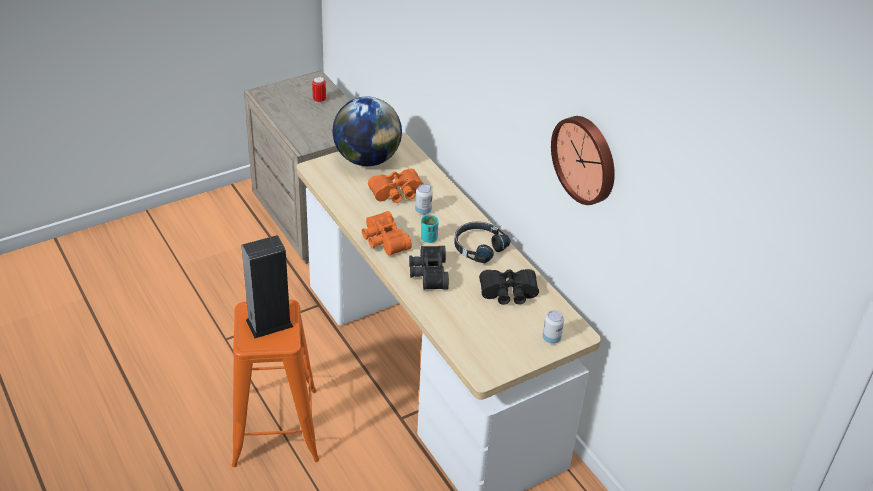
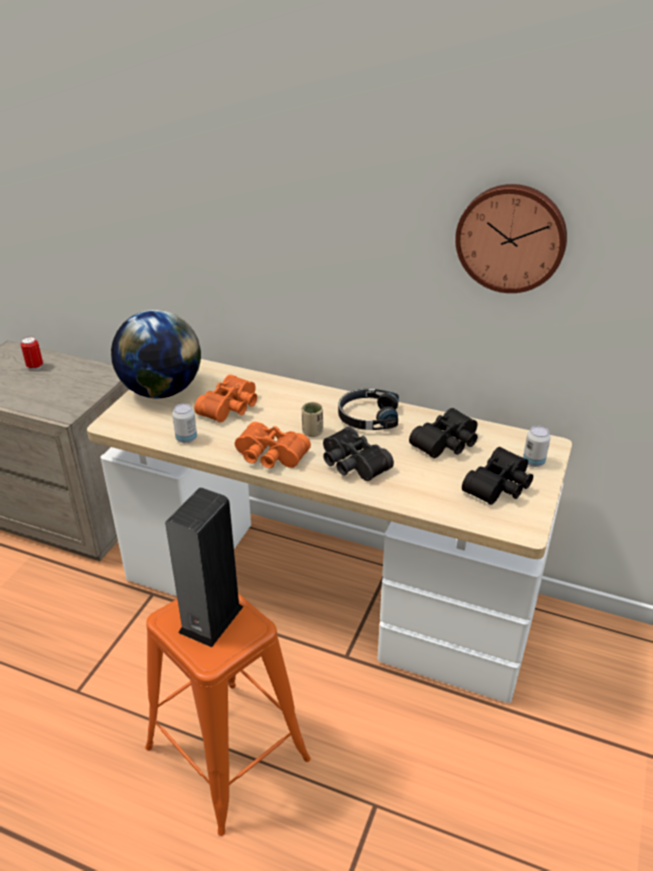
camera: 35 degrees left, 5 degrees down
(423, 211) = (275, 411): can -> can (186, 439)
(429, 238) = (312, 432): turquoise cup -> beige cup
(505, 341) = (500, 487): none -> black binoculars

